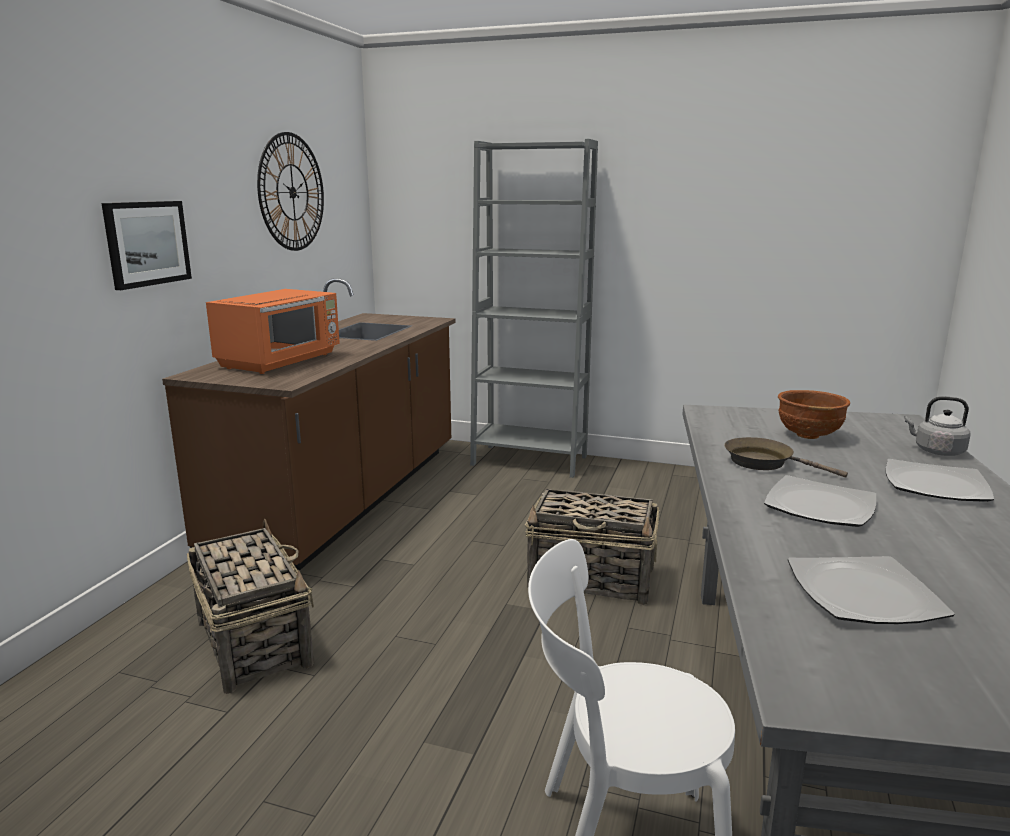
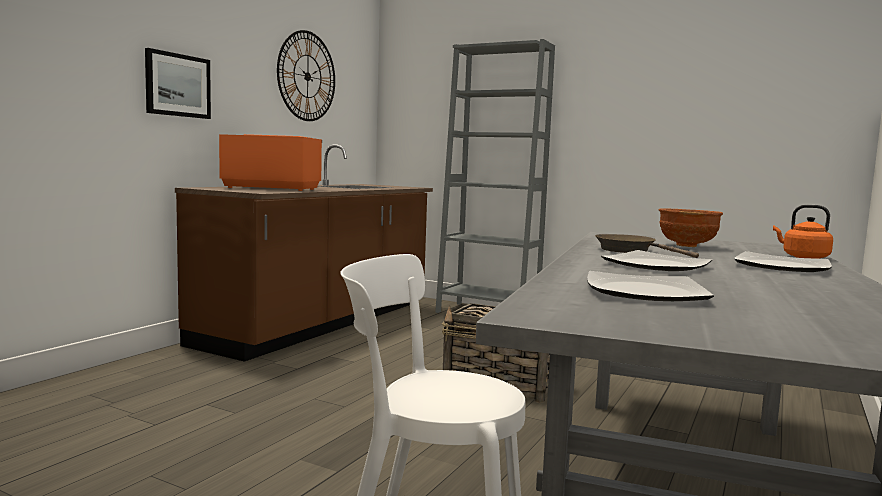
camera: 10 degrees right, 10 degrees down
(253, 642) = (200, 390): basket -> none
(281, 361) = (271, 188): orange microwave -> orange microwave turned 120 degrees counterclockwise
(936, 451) = (803, 257): grey kettle -> orange kettle

